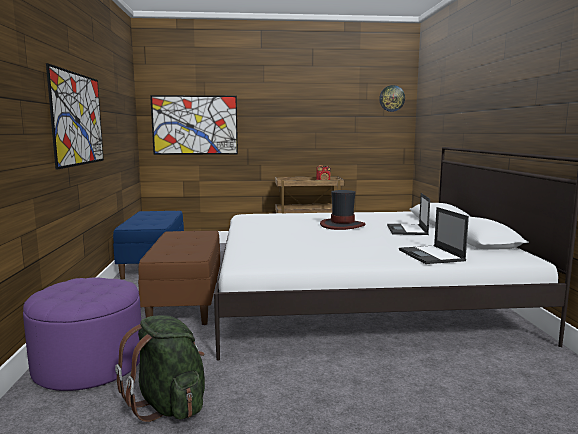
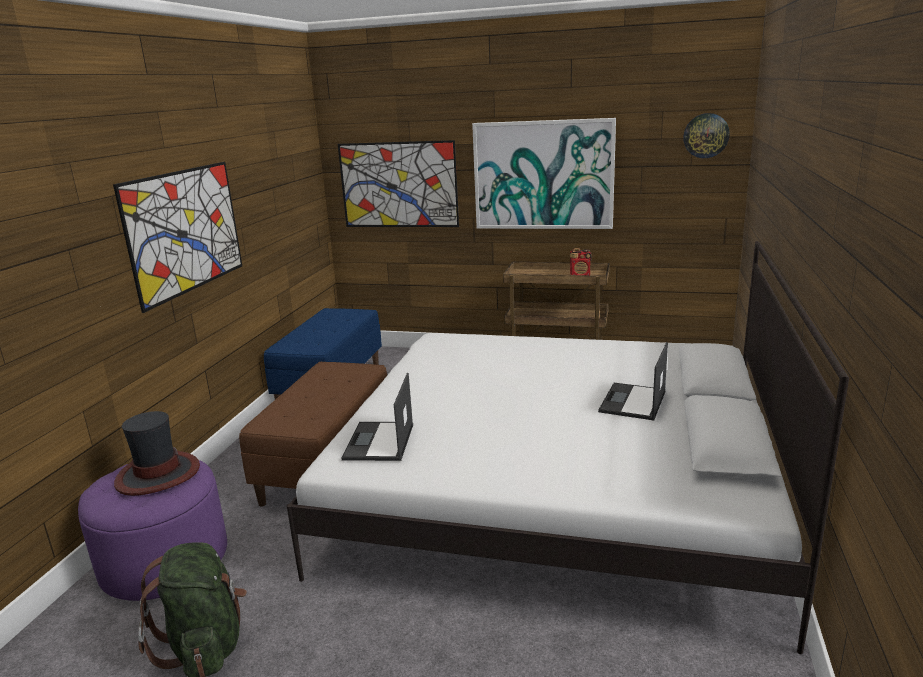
camera: 20 degrees right, 10 degrees up
(295, 120) = (543, 175): none -> picture
(342, 225) = (543, 380): hat -> hat (157, 475)
(431, 255) = (604, 480): laptop -> laptop (379, 442)

